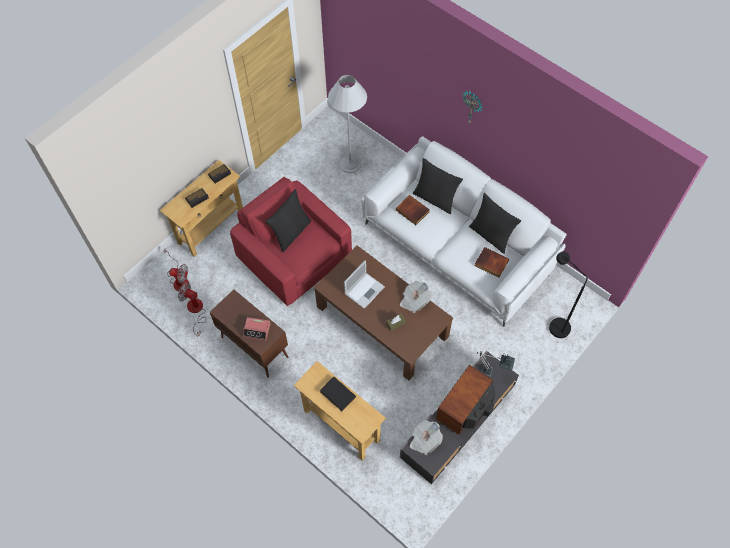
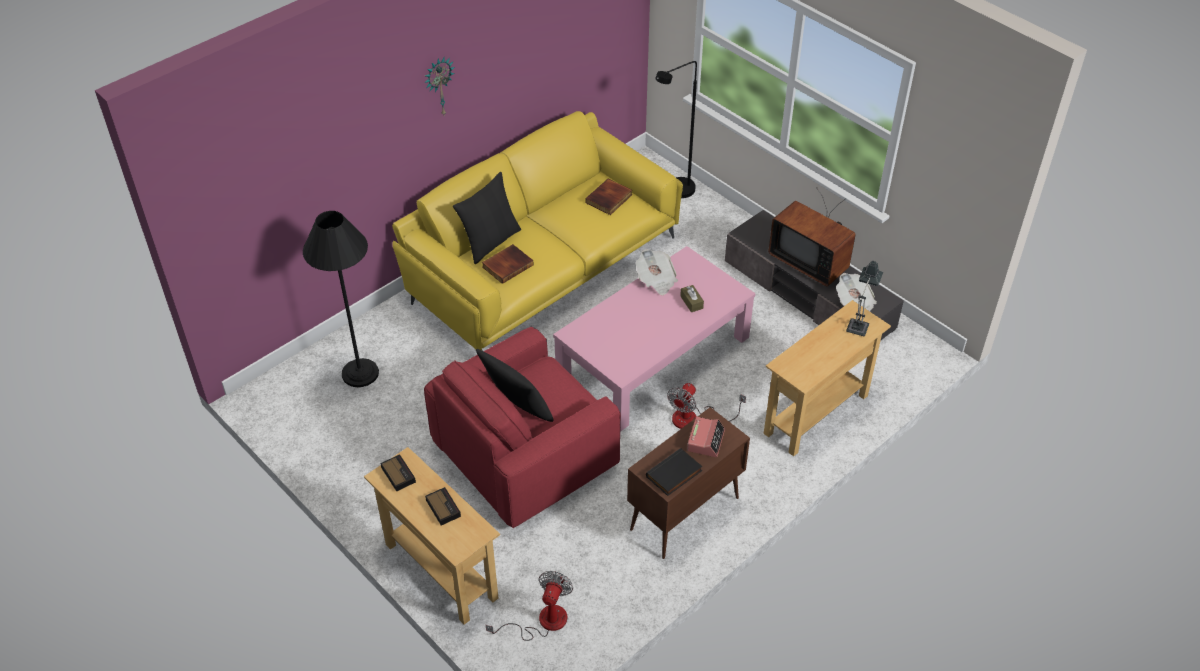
camera: 85 degrees left, 15 degrees down
(196, 311) = (609, 596): fan -> fan (694, 418)
(337, 395) = (819, 346): black book -> black book (674, 474)
(350, 164) = (360, 373): white floor lamp -> black floor lamp
(365, 290) = (632, 330): laptop -> none
(382, 321) = (654, 357): brown coffee table -> pink coffee table
(458, 247) = (543, 266): white sofa -> yellow sofa
(490, 235) = (563, 195): black pillow -> none
(490, 372) = (759, 233): table lamp -> table lamp (859, 324)

